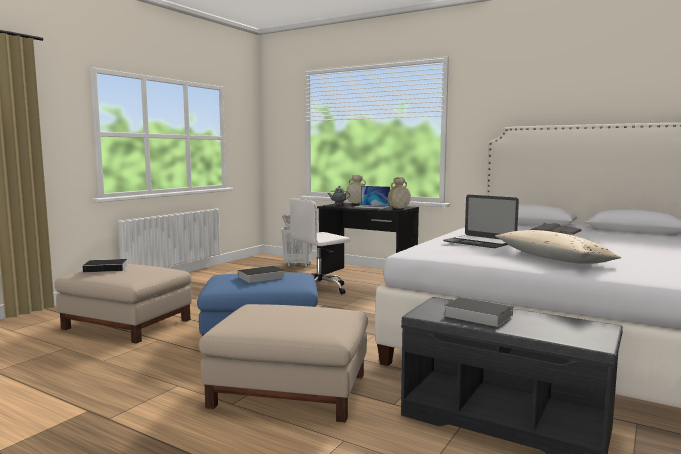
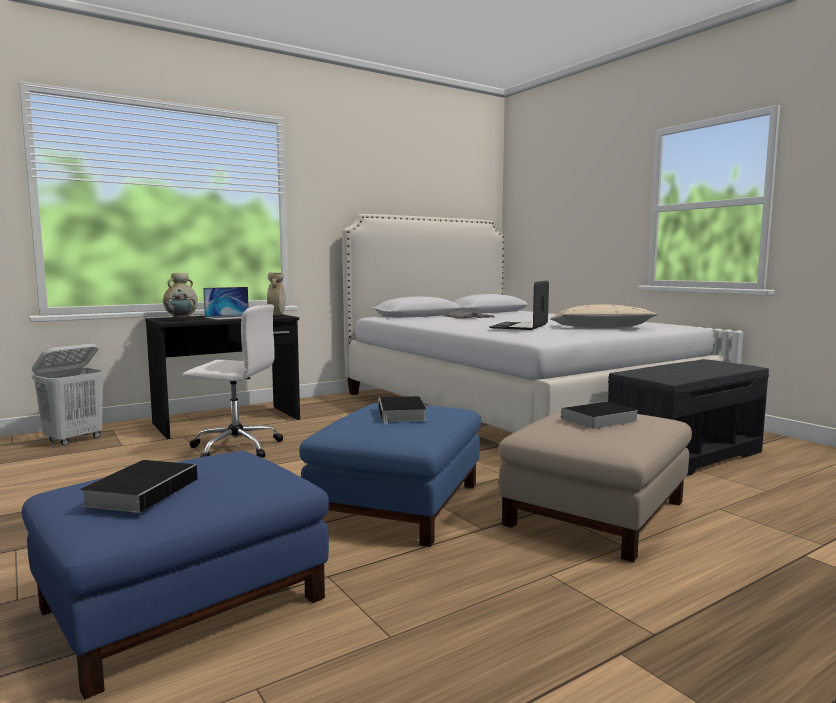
camera: 65 degrees left, 0 degrees up
(126, 324) = (184, 605): beige ottoman -> blue ottoman
(320, 289) = (234, 448): white office chair -> white office chair turned 75 degrees counterclockwise
(475, 315) = (679, 372): book -> book (598, 420)
(479, 242) = (519, 326): laptop -> laptop turned 135 degrees clockwise

